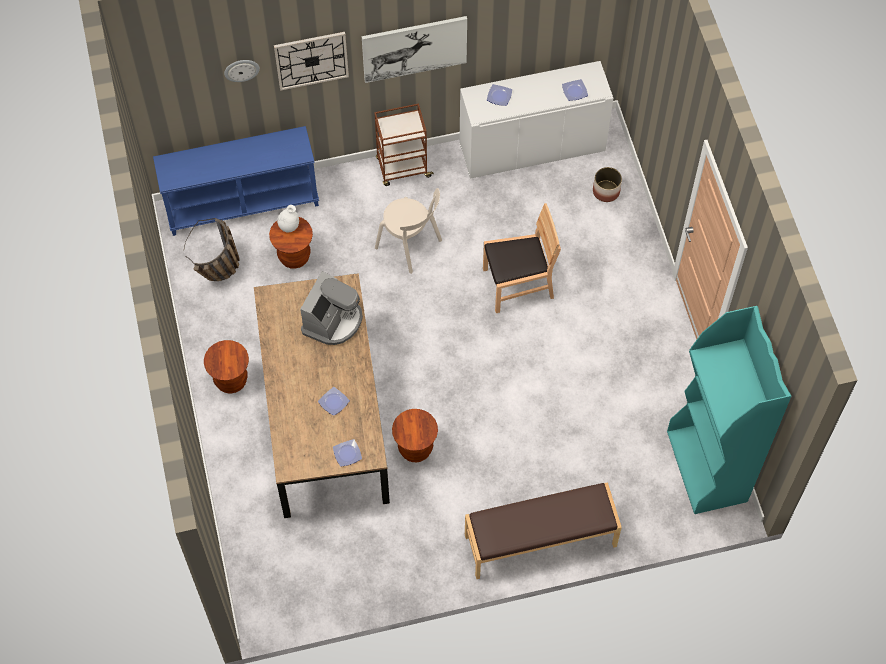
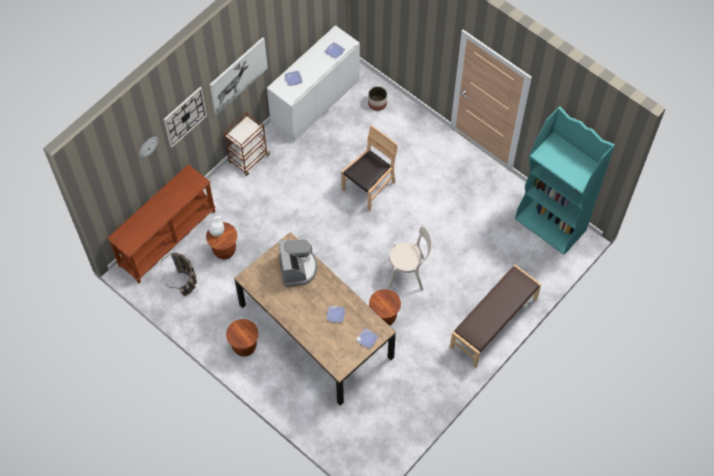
camera: 35 degrees left, 0 degrees up
(242, 203) = (167, 238): blue console table -> brown console table
(410, 246) = (289, 202): beige chair -> beige chair (409, 273)

